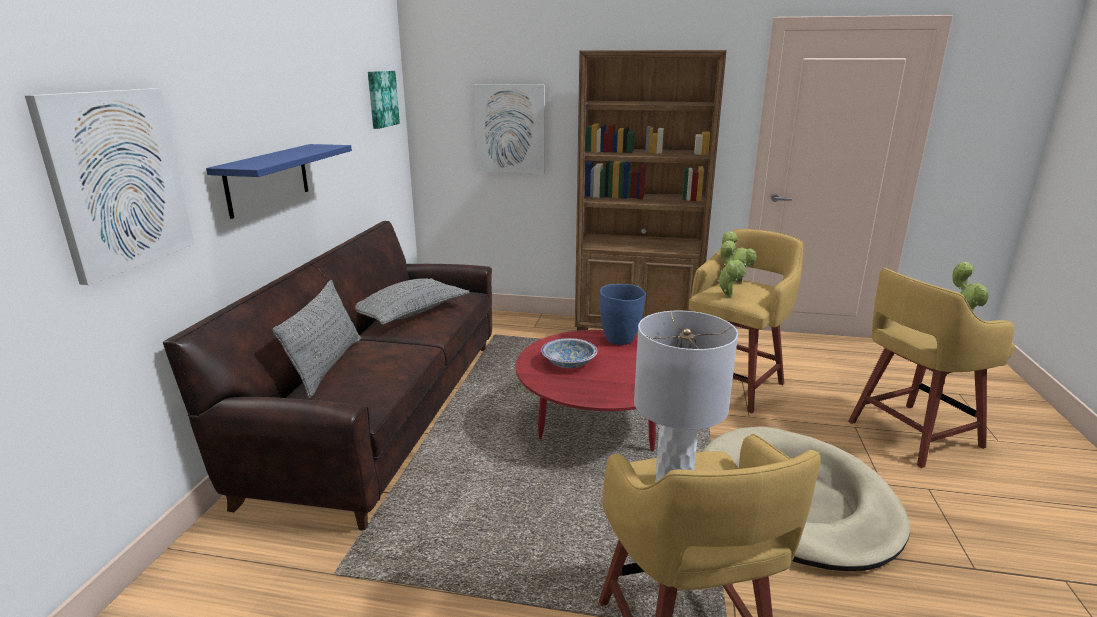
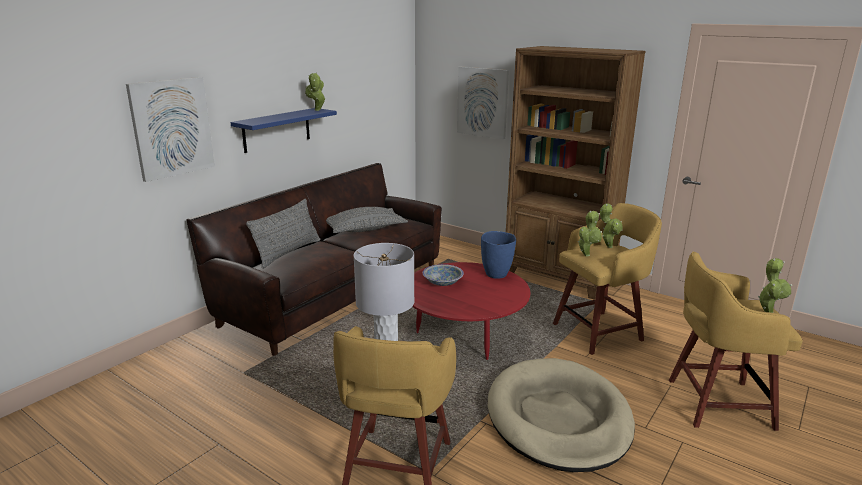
camera: 25 degrees right, 0 degrees up
(322, 146) = (317, 110): none -> potted plant
(381, 99) = (389, 75): picture -> none

